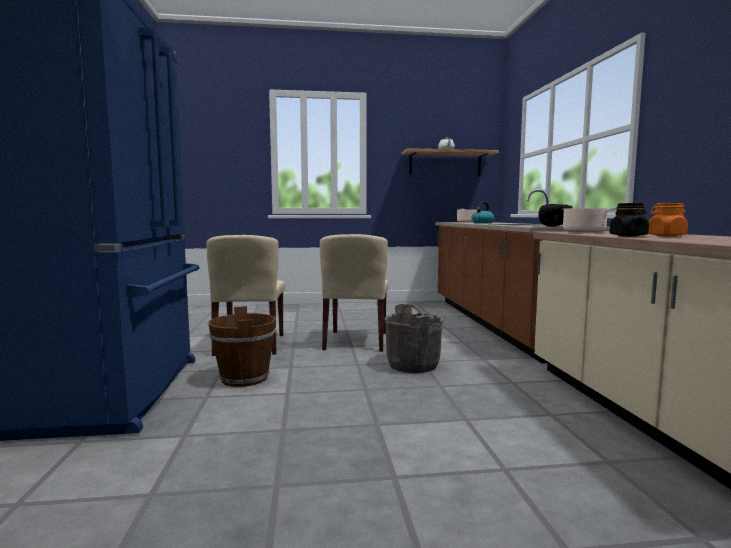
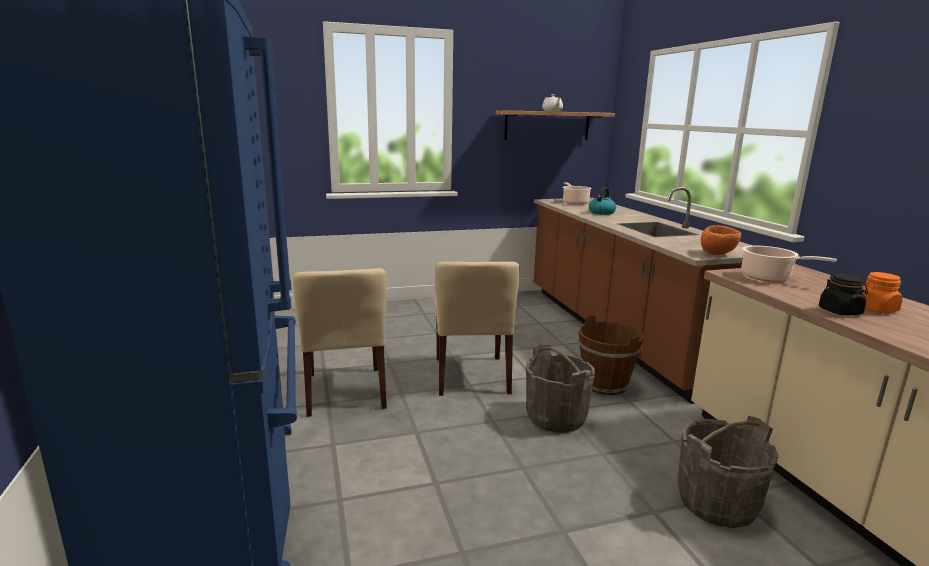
camera: 10 degrees left, 10 degrees up
(244, 378) = (369, 459): brown bucket -> brown bucket (604, 384)
(529, 418) = (717, 503): none -> grey bucket
(554, 226) = (718, 254): black bowl -> orange bowl

